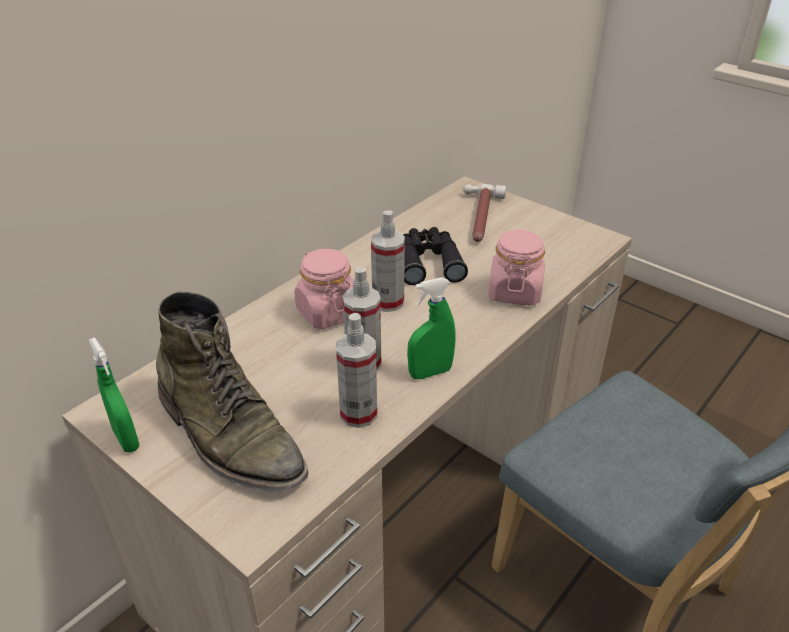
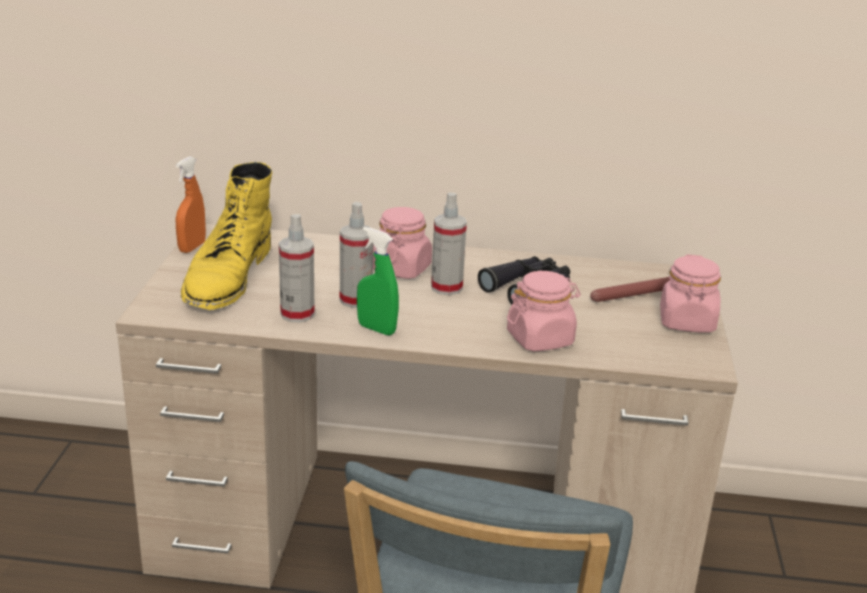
camera: 55 degrees right, 10 degrees down
(126, 439) = (192, 247): green spray bottle -> orange spray bottle
(229, 435) = (227, 277): green boot -> yellow boot
(537, 219) = (687, 322): none -> pink jar

